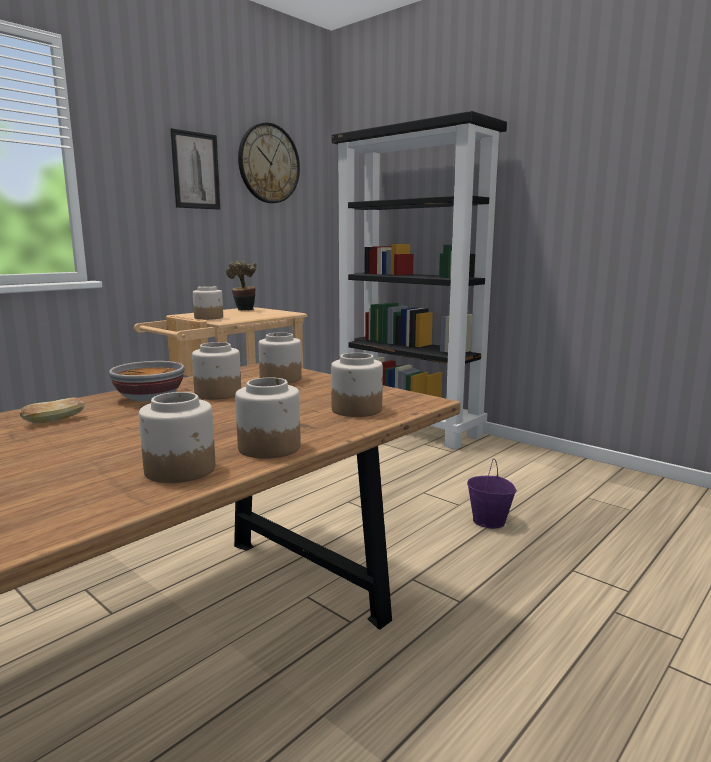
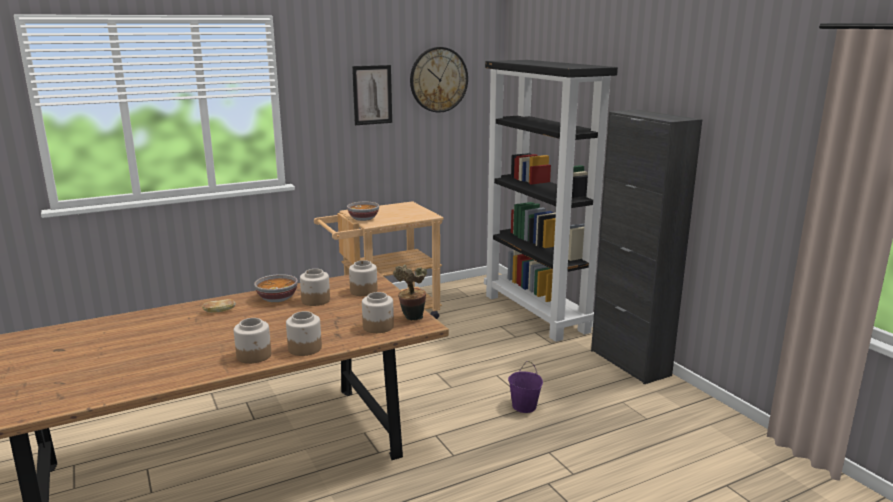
camera: 20 degrees right, 5 degrees up
(209, 317) = (364, 218): jar -> bowl
(244, 311) = (399, 209): potted plant -> potted plant (411, 318)
(550, 458) = (630, 363): none -> black cabinet

